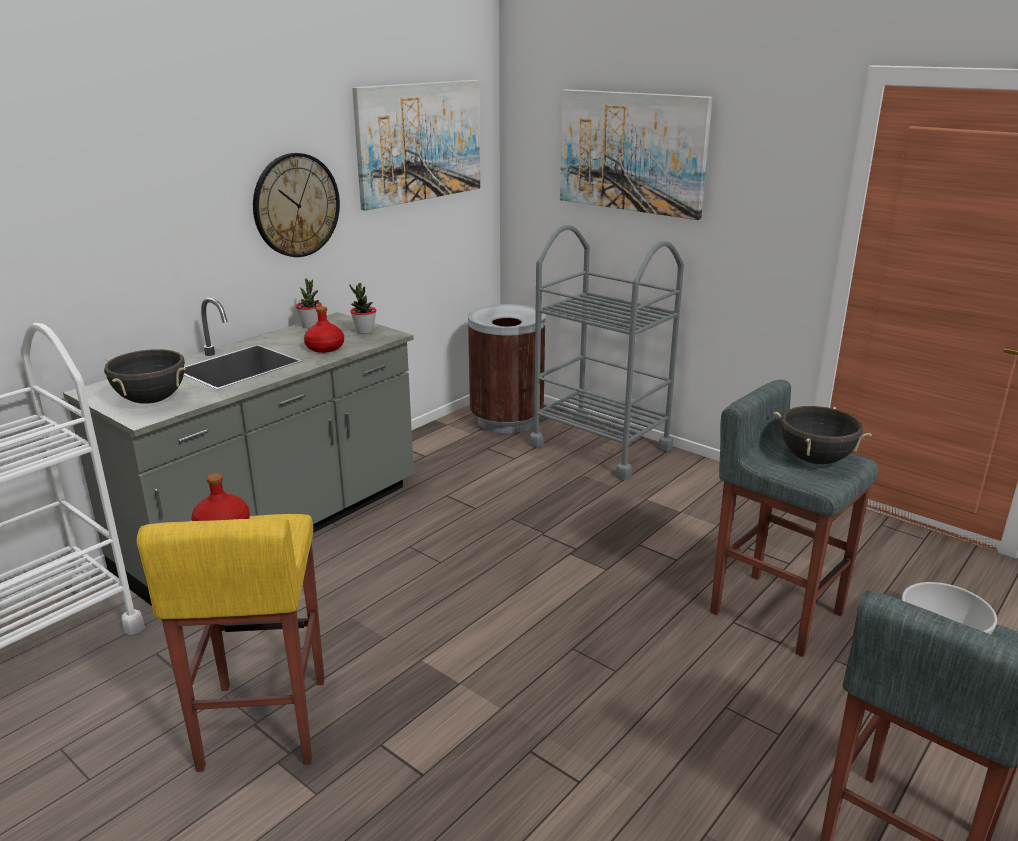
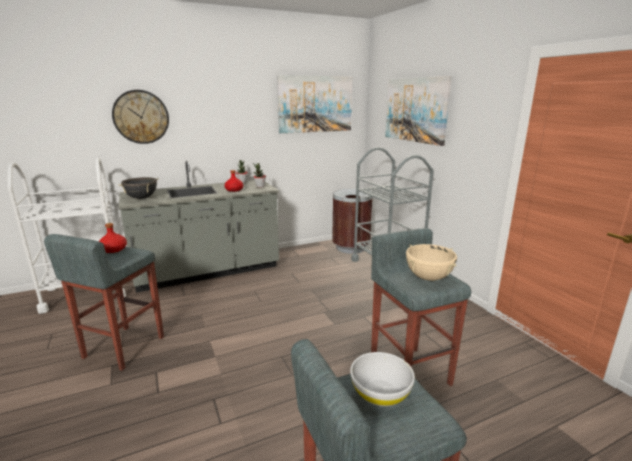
camera: 25 degrees right, 5 degrees down
(262, 724) = (122, 347): yellow stool -> grey stool
(296, 205) = (243, 127): wall clock -> wall clock (141, 117)
(815, 460) = (428, 278): black cooking pot -> beige cooking pot

